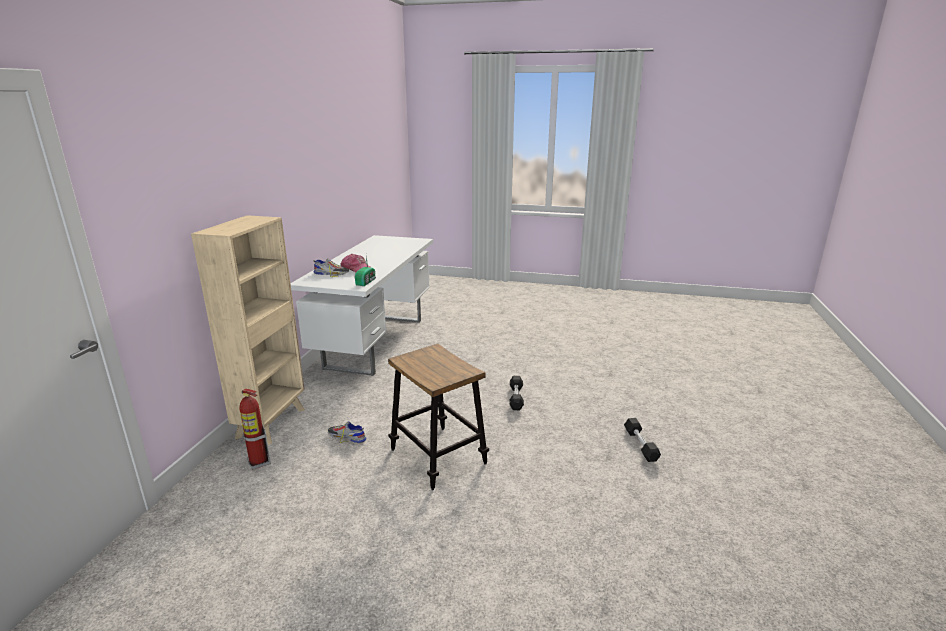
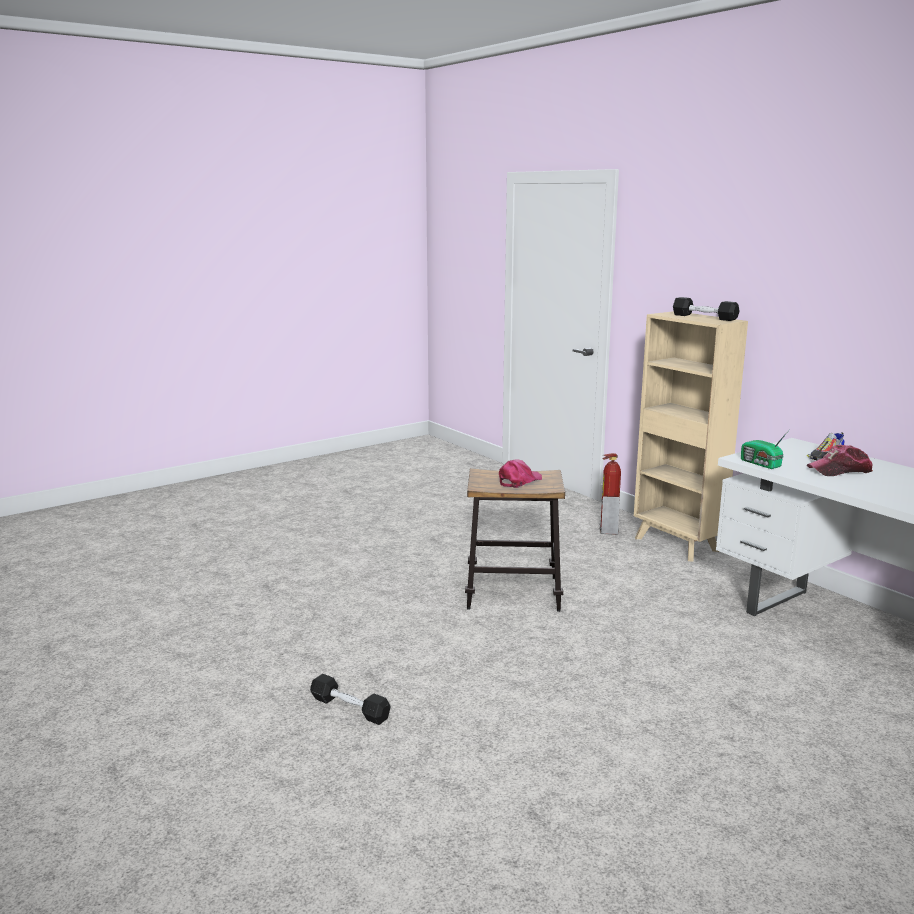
camera: 130 degrees right, 5 degrees down
(347, 437) = (606, 566): shoe -> none
(435, 364) = (519, 481): none -> pink cap
(516, 398) = (569, 681): black dumbbell -> black dumbbell (704, 317)

